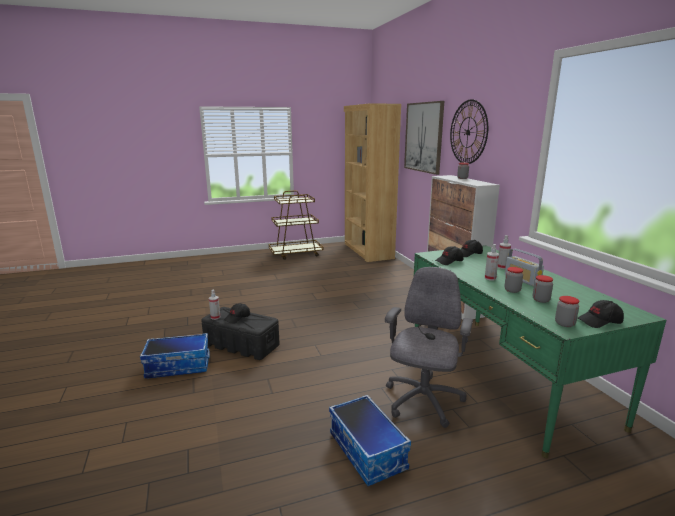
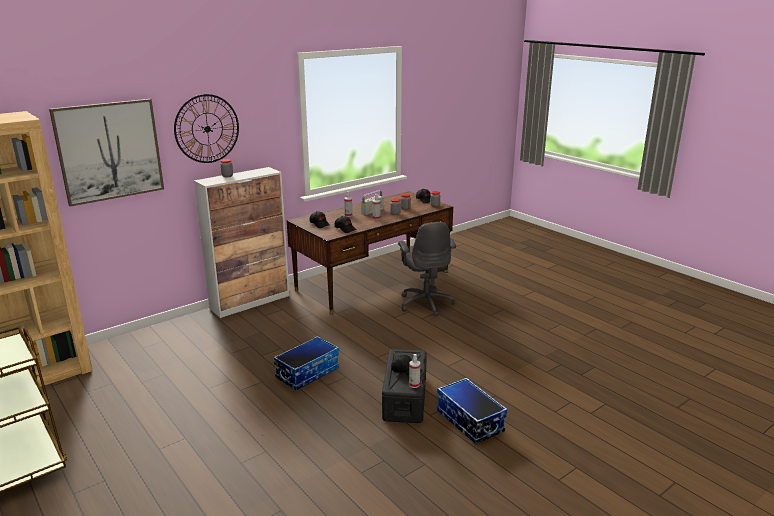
camera: 110 degrees left, 5 degrees up
(368, 451) = (487, 314): storage box -> storage box (307, 373)
(423, 401) = (426, 303): grey office chair -> grey office chair turned 105 degrees counterclockwise
(502, 374) = (373, 281): green desk -> brown desk

